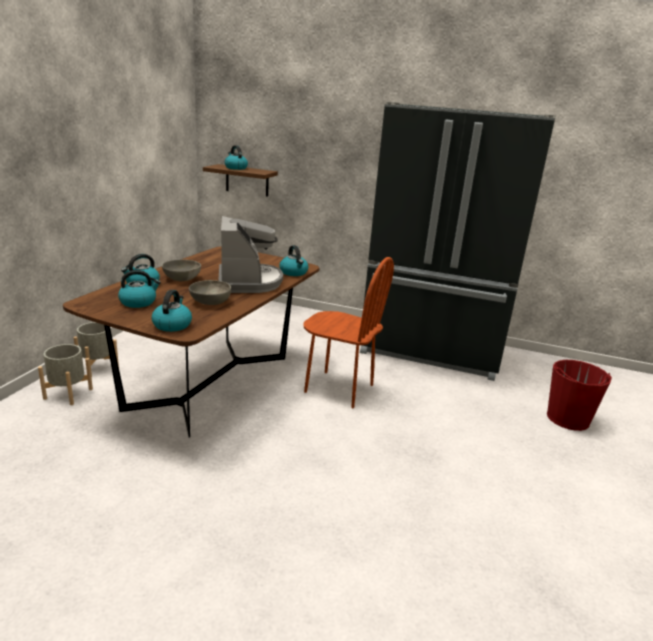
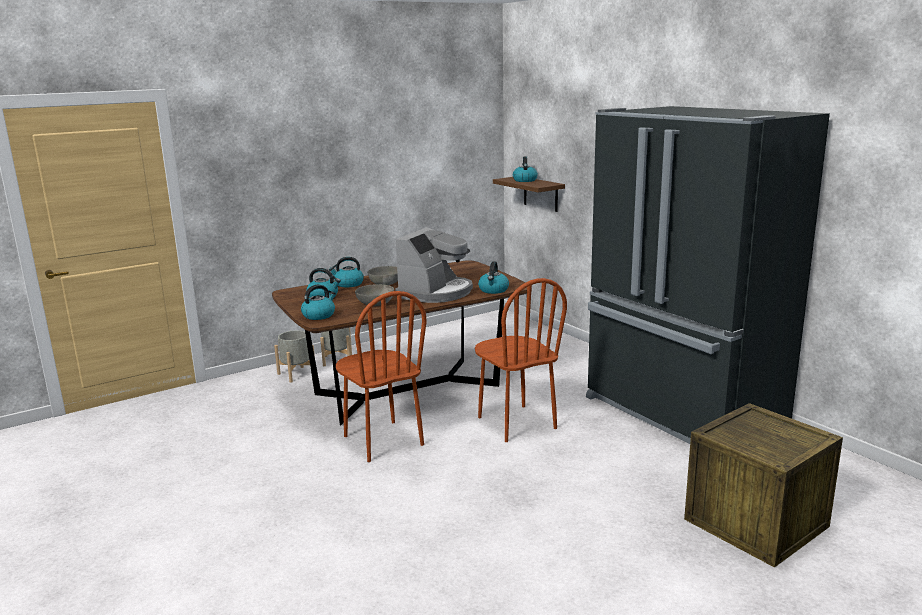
camera: 40 degrees right, 5 degrees down
(251, 440) = (382, 441): none -> brown chair
(568, 419) = (756, 523): red bucket -> crate

